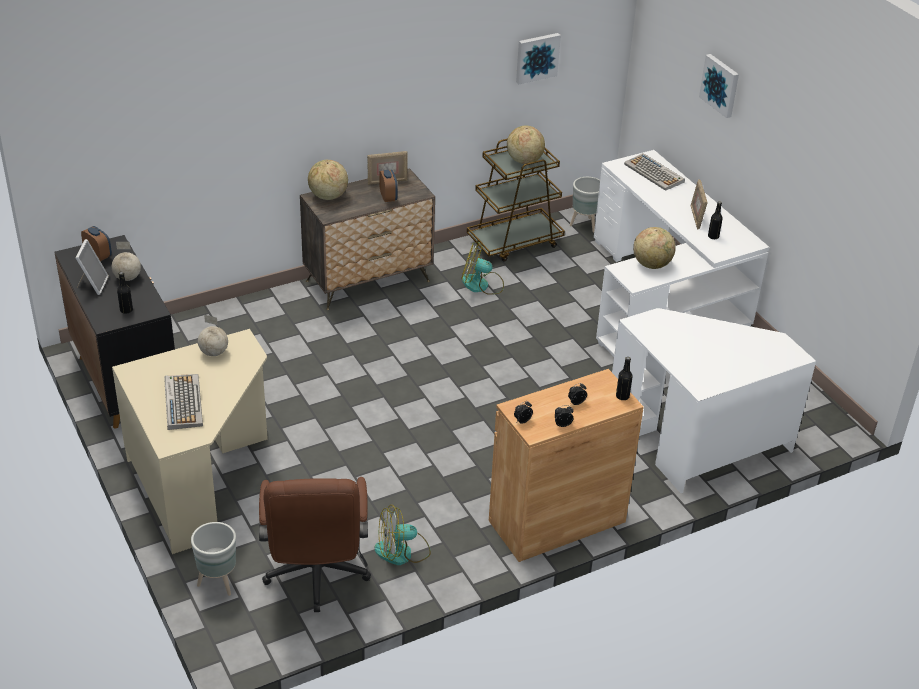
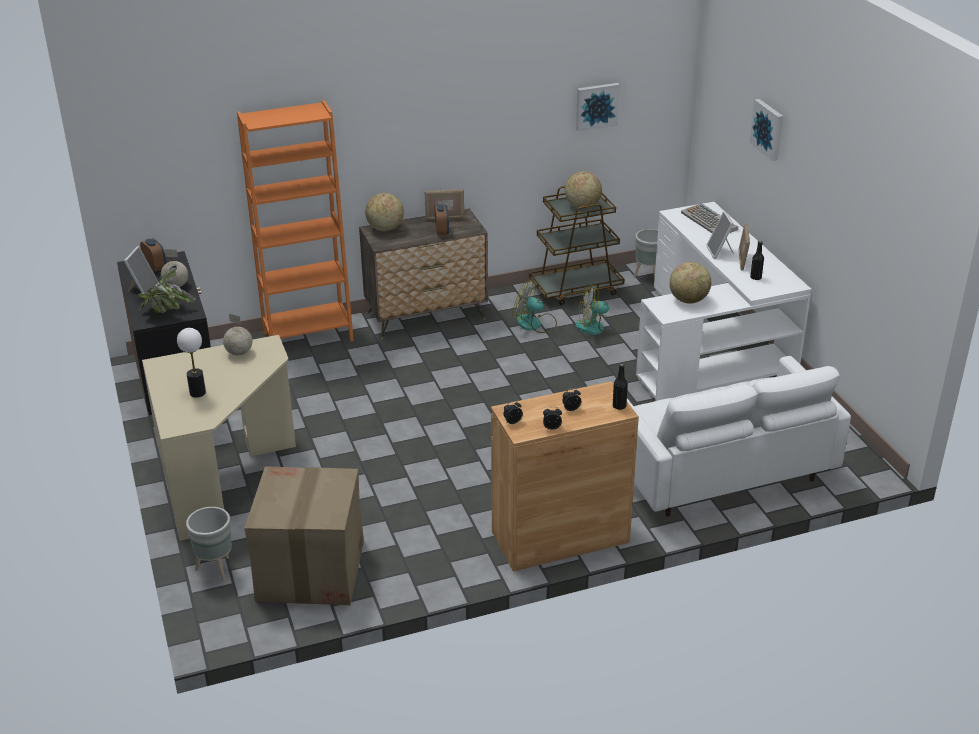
camera: 10 degrees right, 5 degrees down
(126, 310) = (166, 312): black bottle -> potted plant
(182, 402) = (197, 392): keyboard -> table lamp
(249, 311) = (308, 336): none -> orange bookcase
(316, 577) = (310, 571): brown office chair -> cardboard box
(402, 552) = (400, 554): fan -> fan (597, 327)
(672, 209) = (720, 252): none -> picture frame
(697, 440) = (719, 473): white desk -> white sofa

